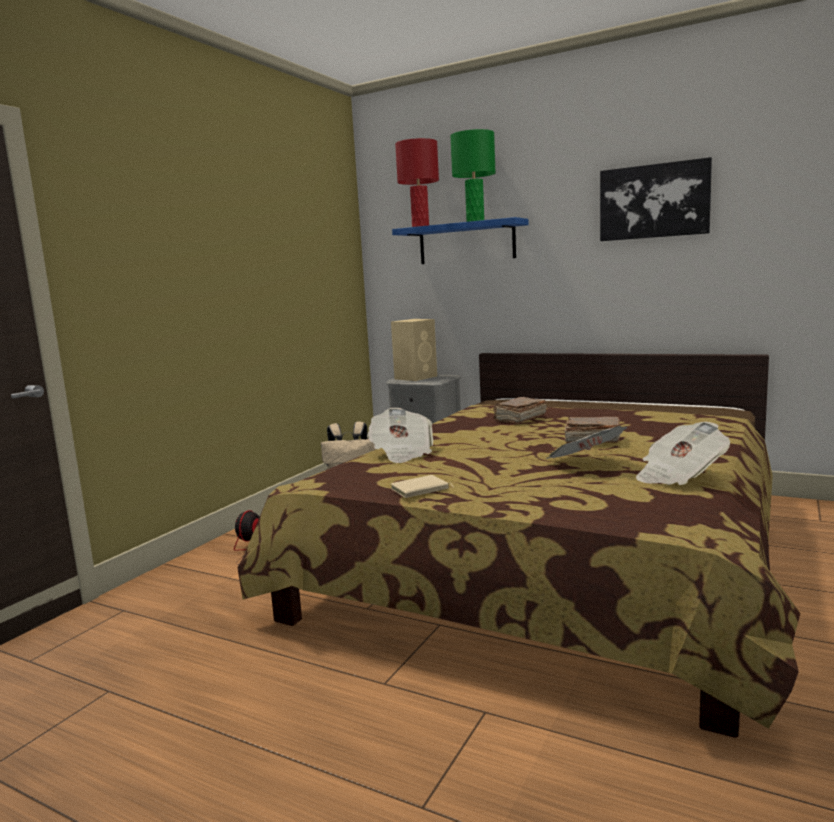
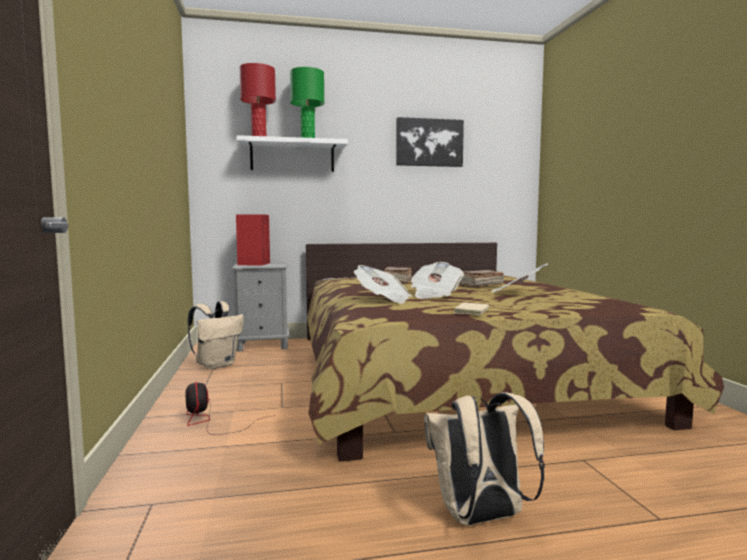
camera: 40 degrees left, 5 degrees down
(276, 719) = (480, 518): none -> beige backpack
(416, 377) = (254, 264): beige speaker -> red speaker
(466, 243) = (292, 156): blue shelf -> white shelf
(679, 476) = (577, 293): newspaper -> newspaper (434, 295)

